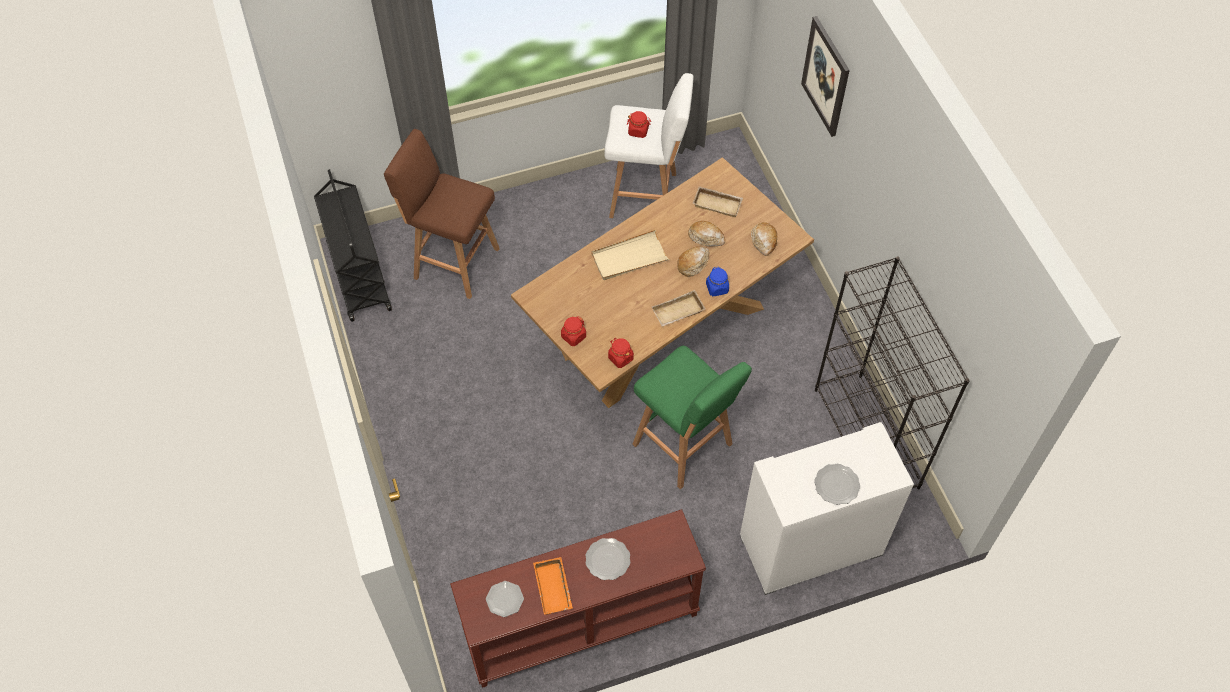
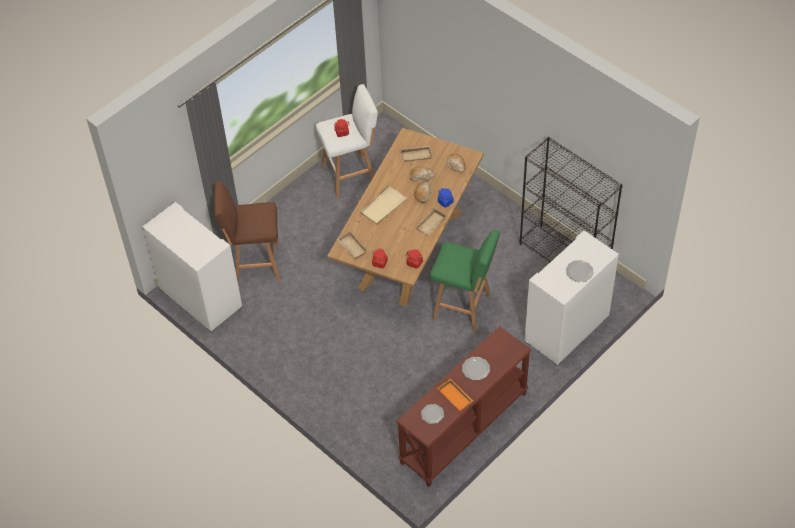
camera: 25 degrees left, 5 degrees down
(359, 276) = (199, 298): black cart -> white cabinet
(549, 297) = (351, 247): none -> beige tray
(826, 76) = (456, 52): picture -> none

